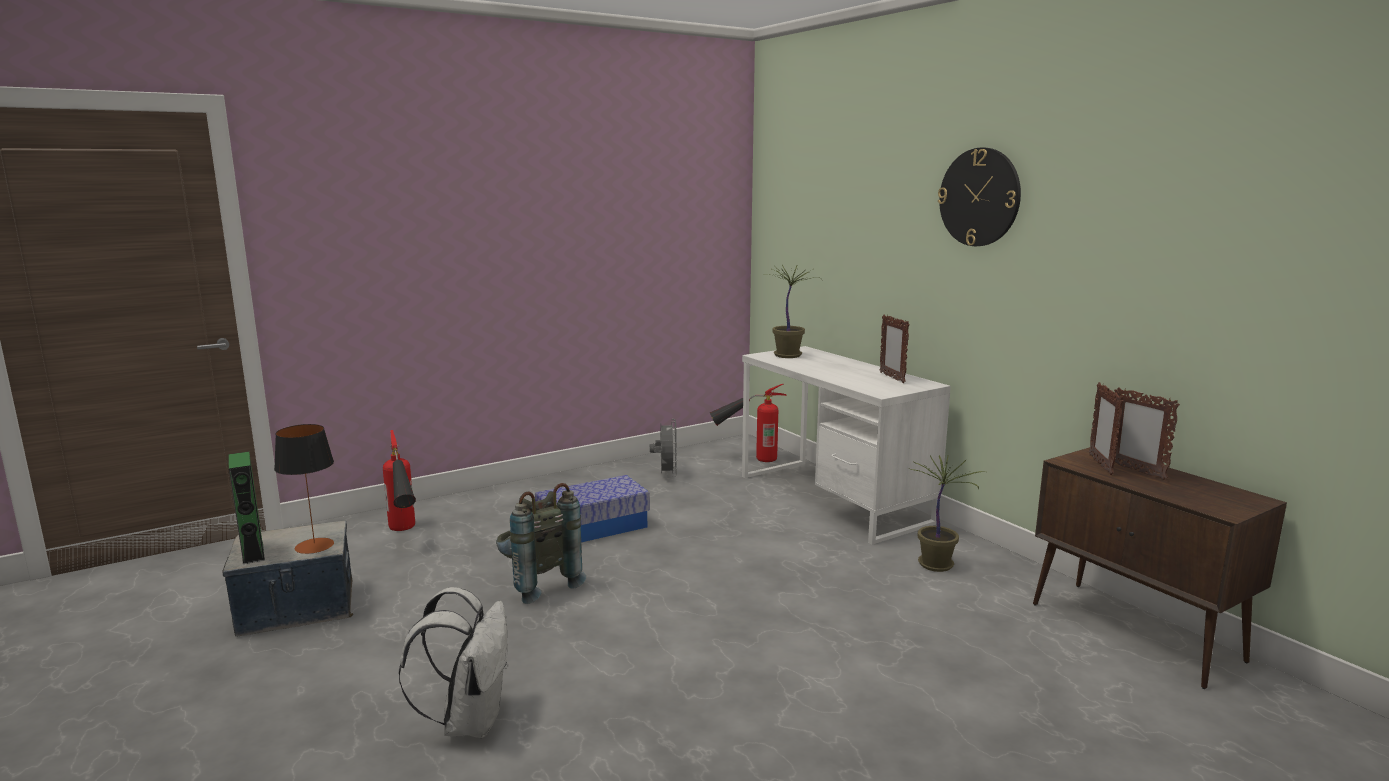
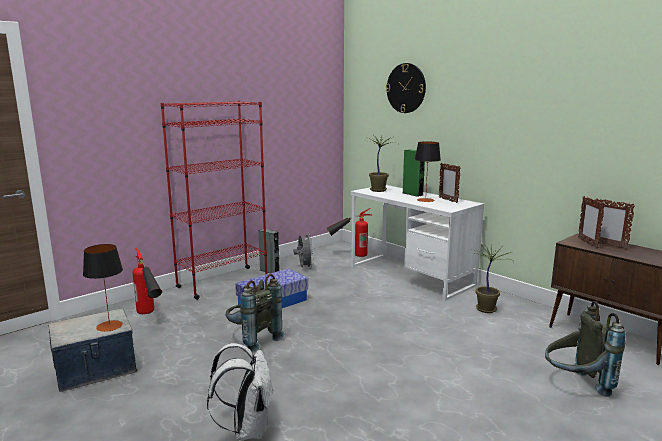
camera: 10 degrees left, 0 degrees up
(253, 552) = (67, 333): green speaker -> green speaker (412, 194)
(532, 490) = (223, 282): none -> red bookcase
(610, 476) = (269, 271): none -> grey speaker
(854, 375) = (425, 200): none -> table lamp
(979, 197) = (500, 91): wall clock -> wall clock (406, 88)
(1032, 709) = (575, 386): none -> grey backpack

